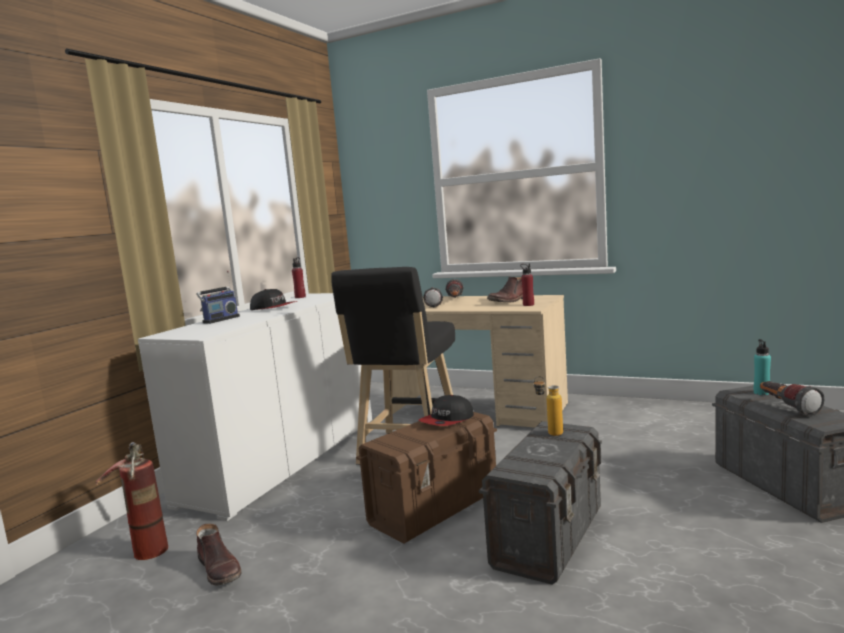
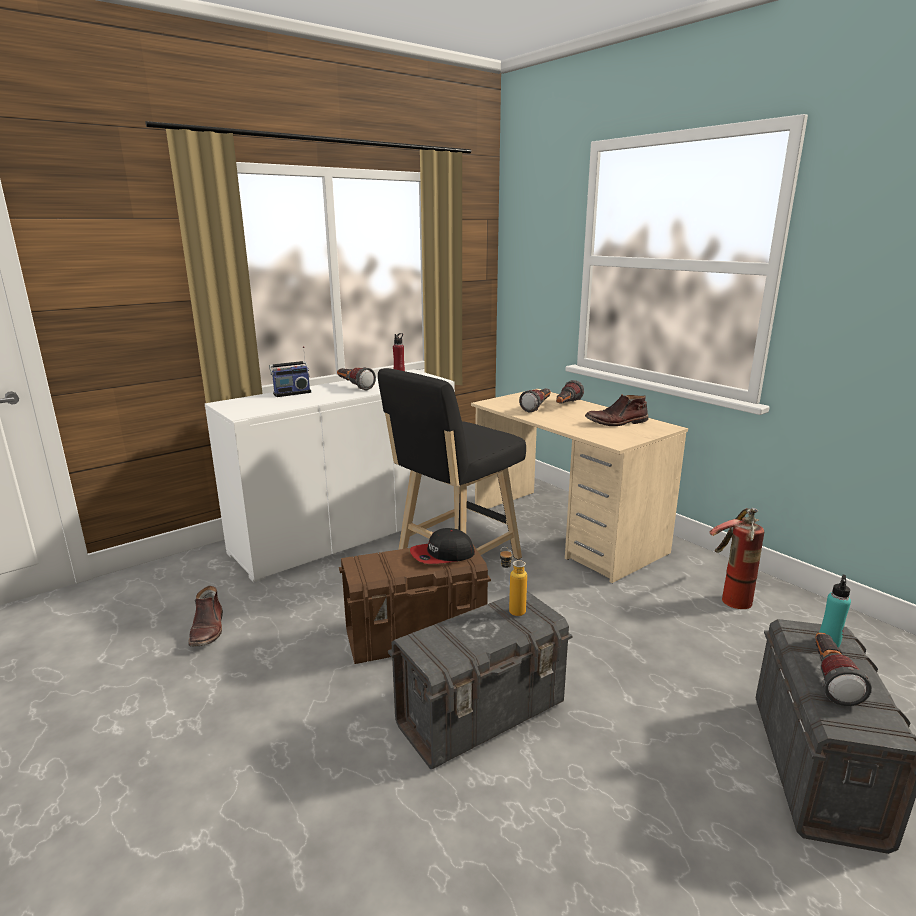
camera: 25 degrees right, 10 degrees up
(146, 546) = (184, 585): fire extinguisher -> fire extinguisher (728, 595)
(274, 308) = (354, 387): cap -> flashlight
(528, 305) = (622, 436): red bottle -> none

